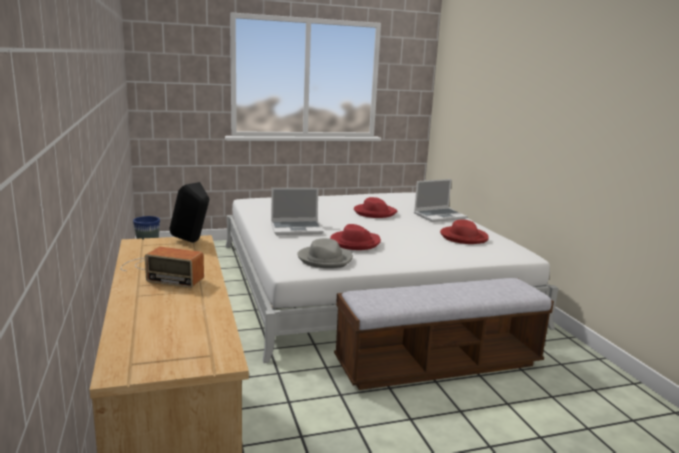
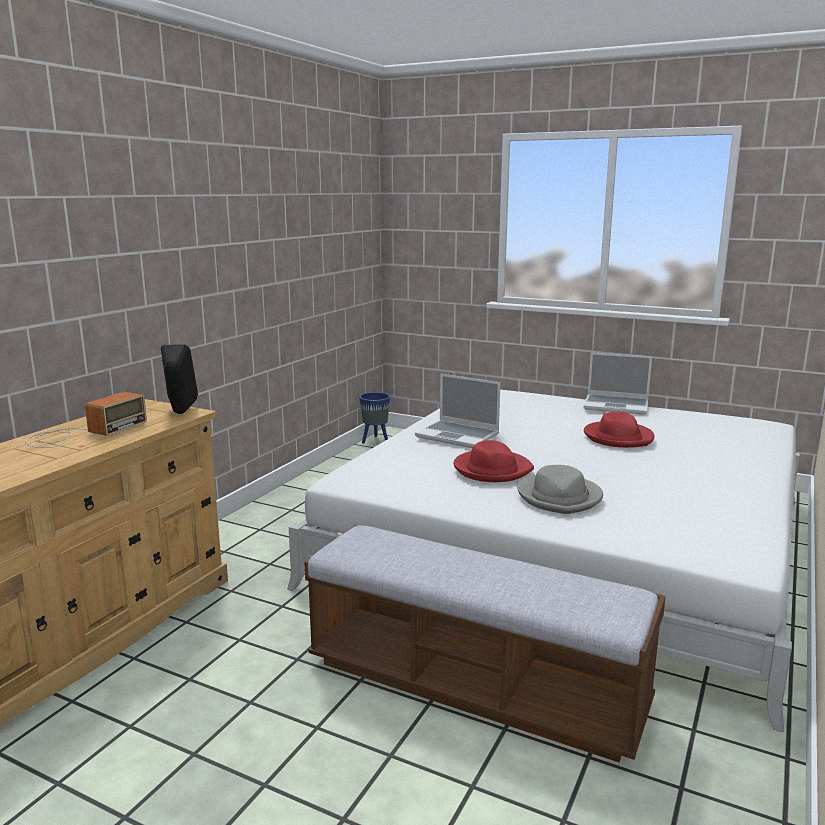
camera: 45 degrees right, 0 degrees up
(161, 271) = (82, 433): radio -> radio turned 120 degrees counterclockwise
(325, 259) = (409, 479): grey hat -> grey hat (560, 497)
(440, 216) = (726, 464): laptop -> laptop (617, 406)
(463, 237) = (690, 505): red hat -> none

